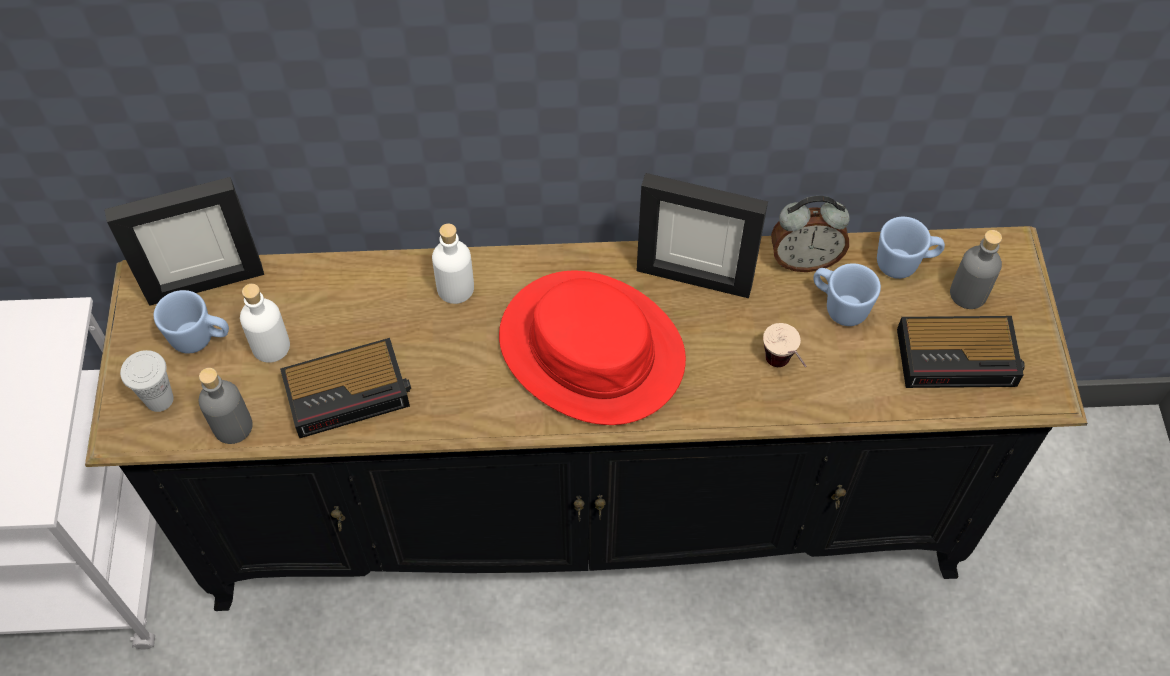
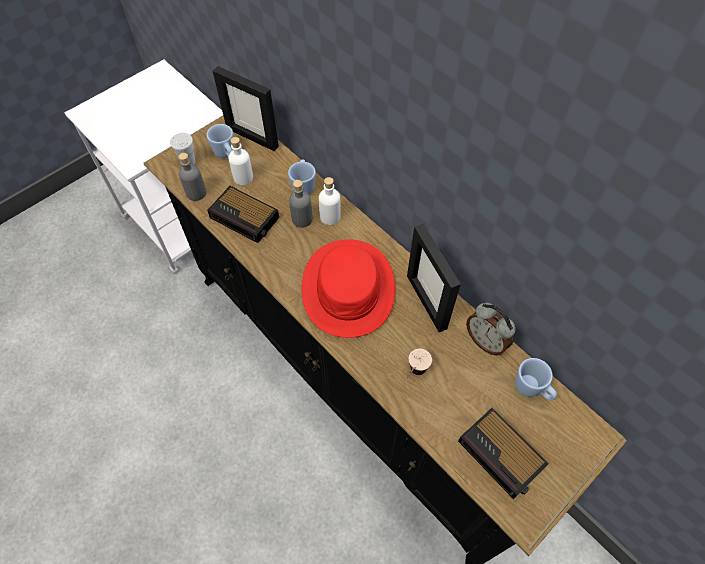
camera: 50 degrees right, 0 degrees up
(839, 306) = (474, 376): blue mug -> blue mug (303, 185)
(968, 294) = (546, 433): grey bottle -> grey bottle (302, 219)

